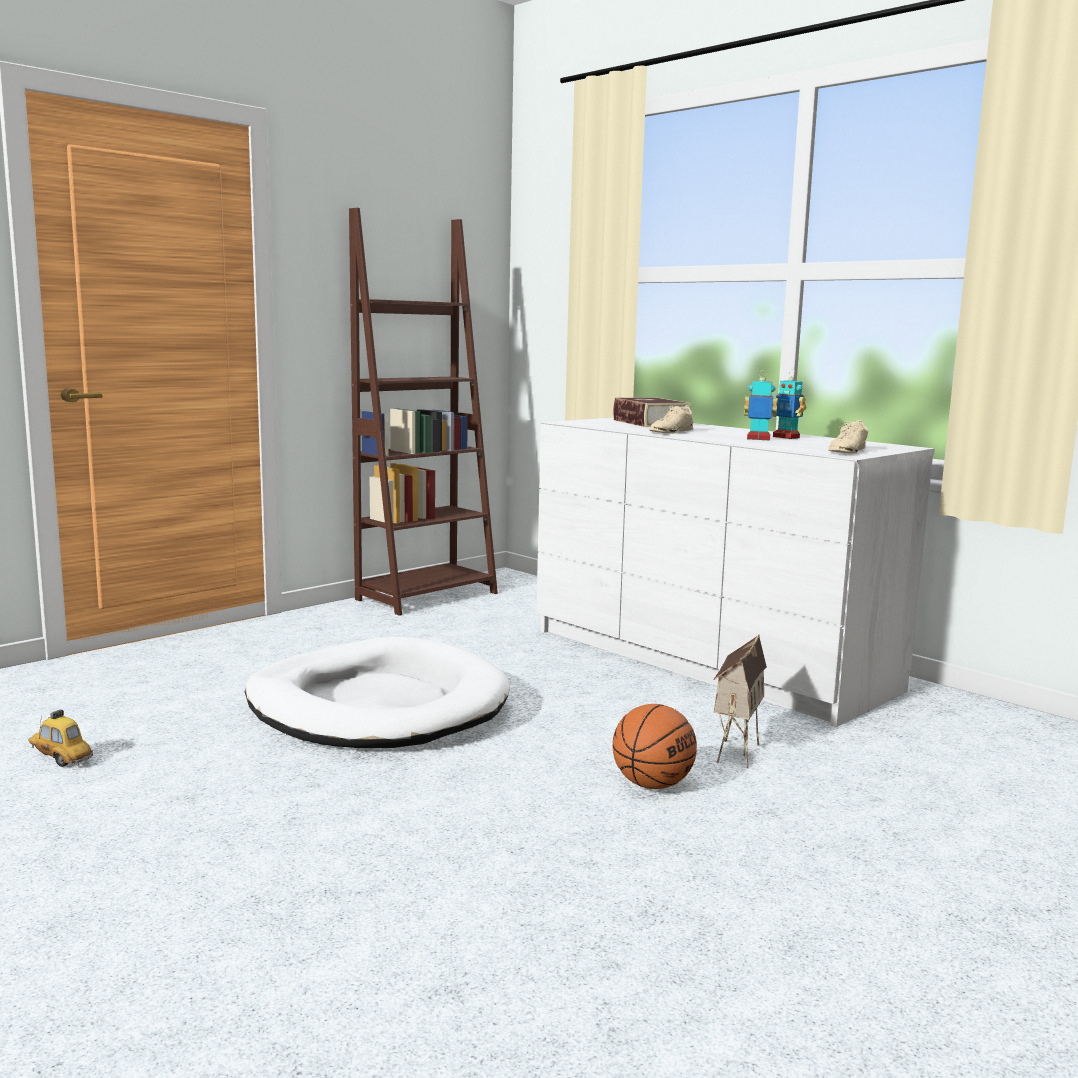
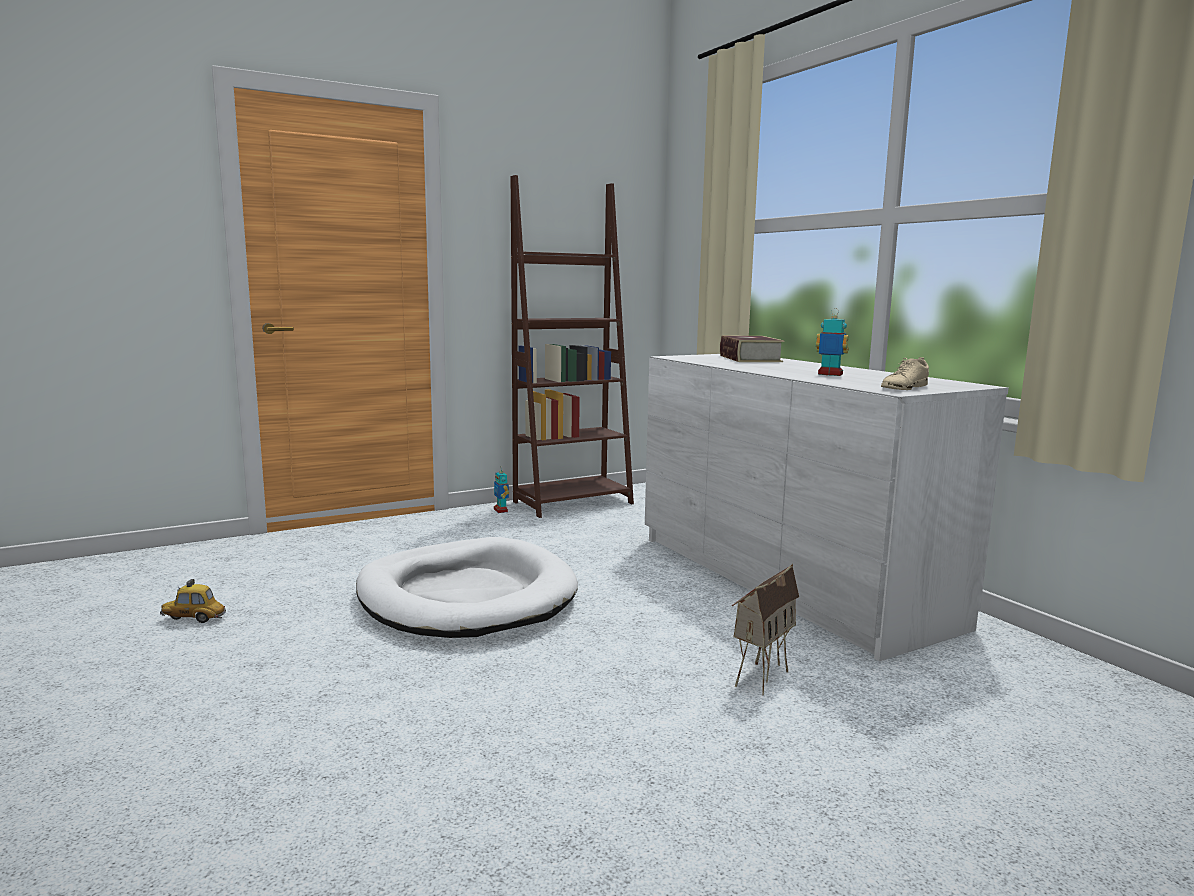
camera: 15 degrees right, 0 degrees up
(60, 758) = (193, 619): toy car -> toy car turned 45 degrees counterclockwise
(652, 784) = (658, 701): basketball -> none
(670, 432) = (754, 366): beige shoe -> none
(786, 437) = (862, 373): toy robot -> toy robot (501, 510)

